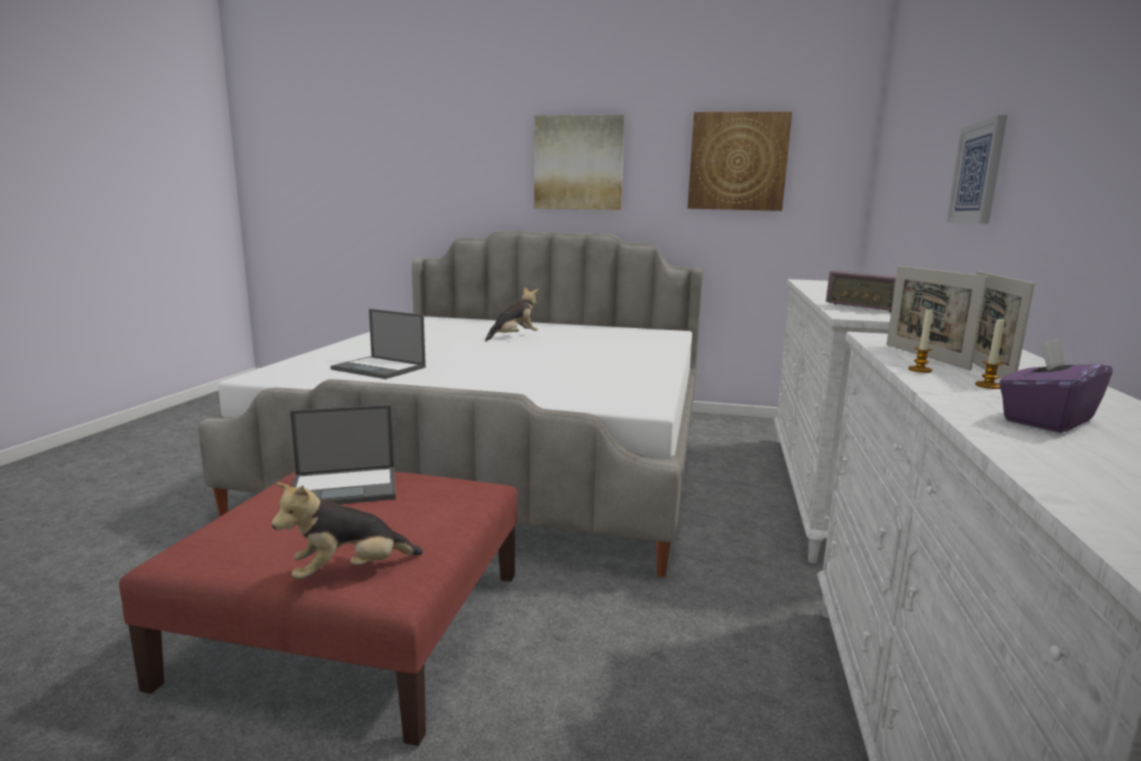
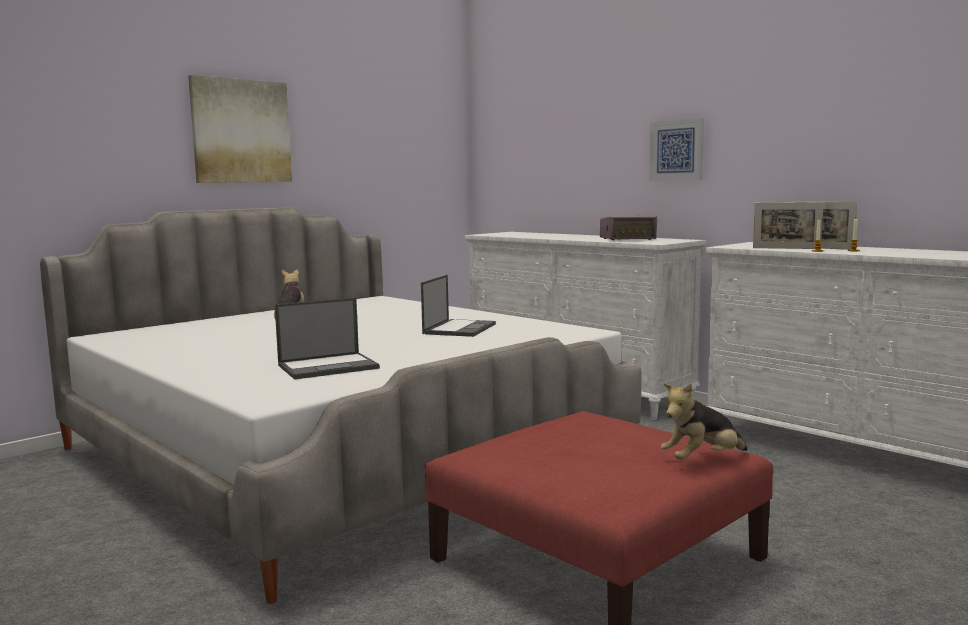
camera: 55 degrees left, 5 degrees down
(346, 487) = (532, 448): laptop -> laptop (459, 329)
(349, 572) = (702, 460): plush toy -> plush toy turned 60 degrees clockwise
(738, 162) = (383, 134): picture -> none
(1046, 420) = (912, 253): purple tissue box -> none

